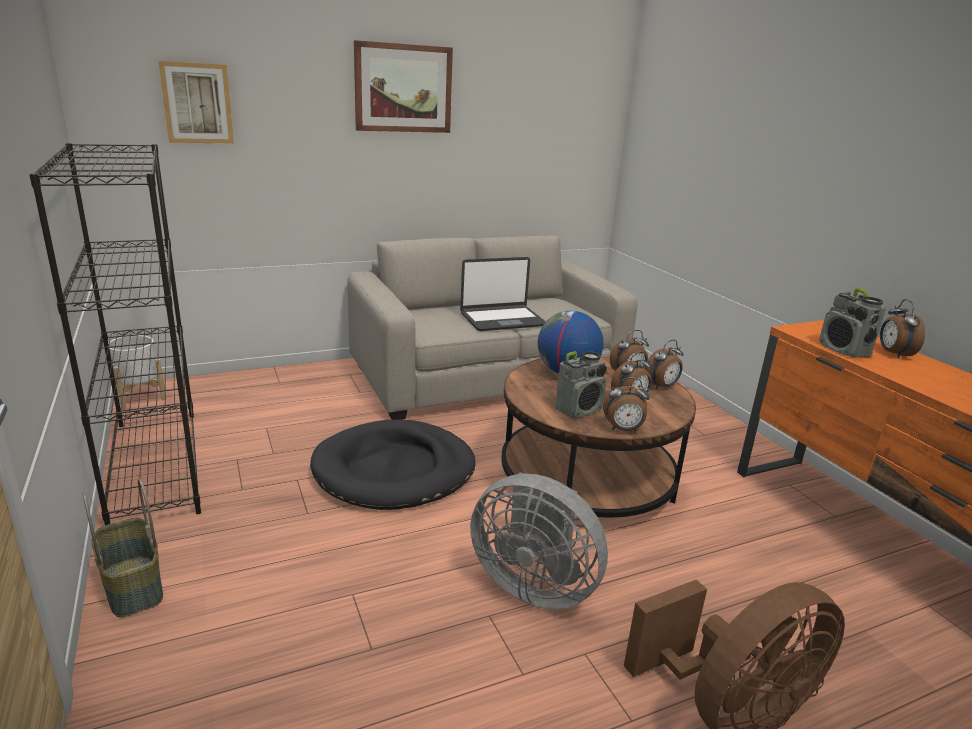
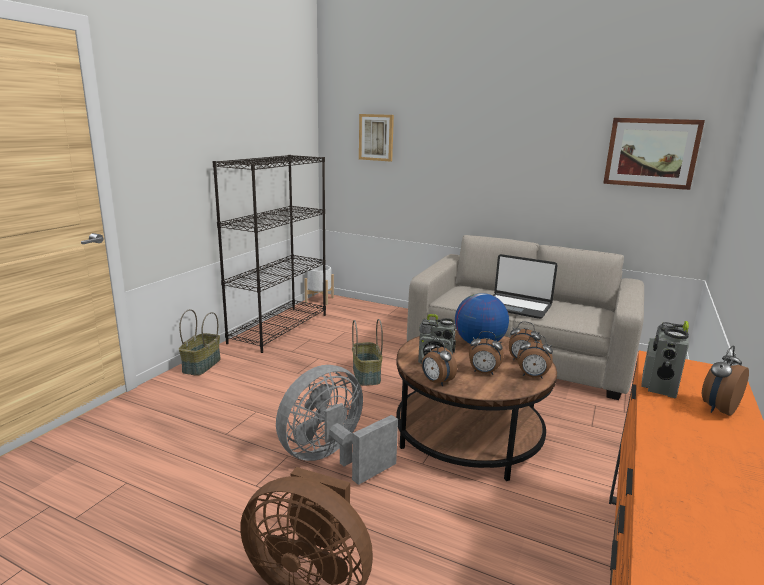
camera: 50 degrees right, 5 degrees down
(394, 470) = (367, 375): black dog bed -> basket
(403, 88) = (503, 127): picture -> picture (651, 153)
(534, 584) = (332, 459): grey fan -> grey fan turned 60 degrees clockwise

